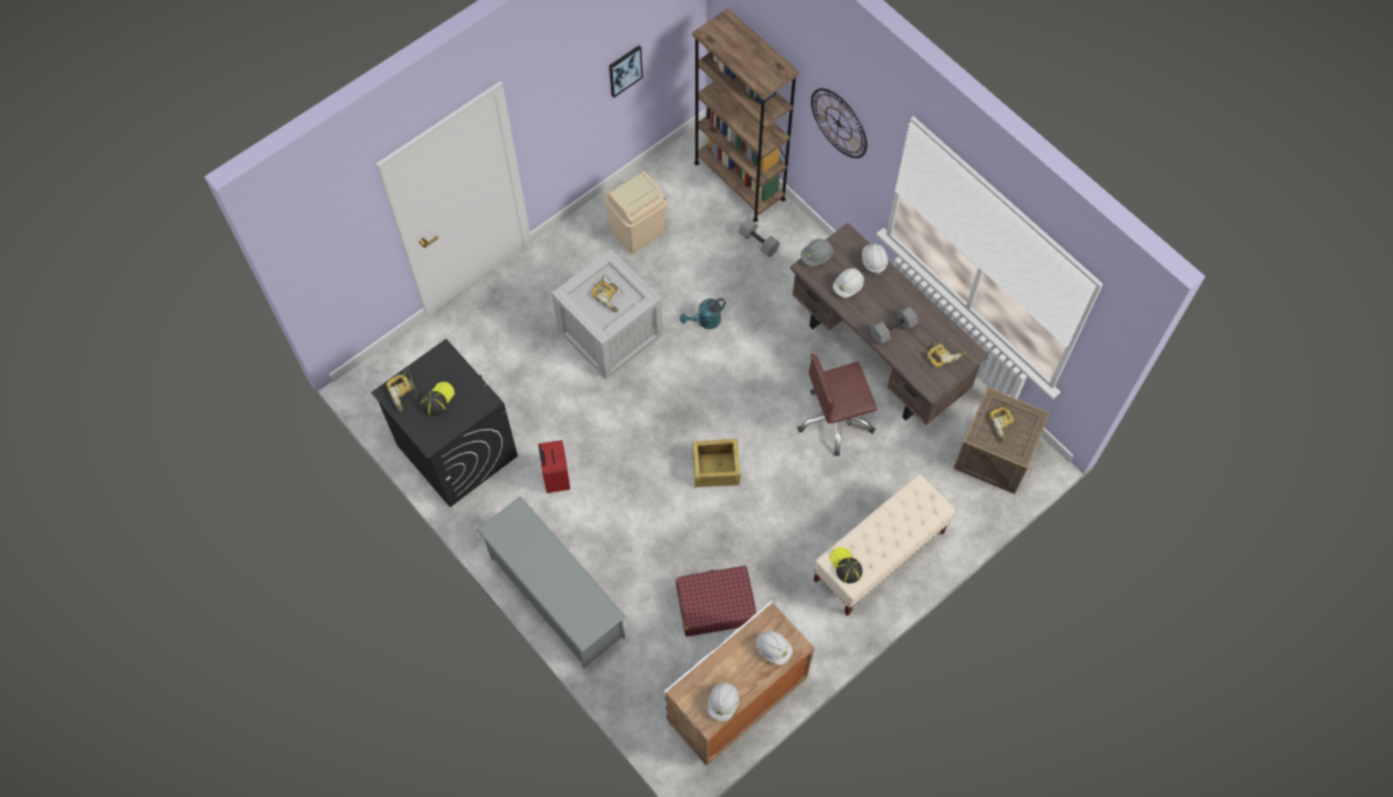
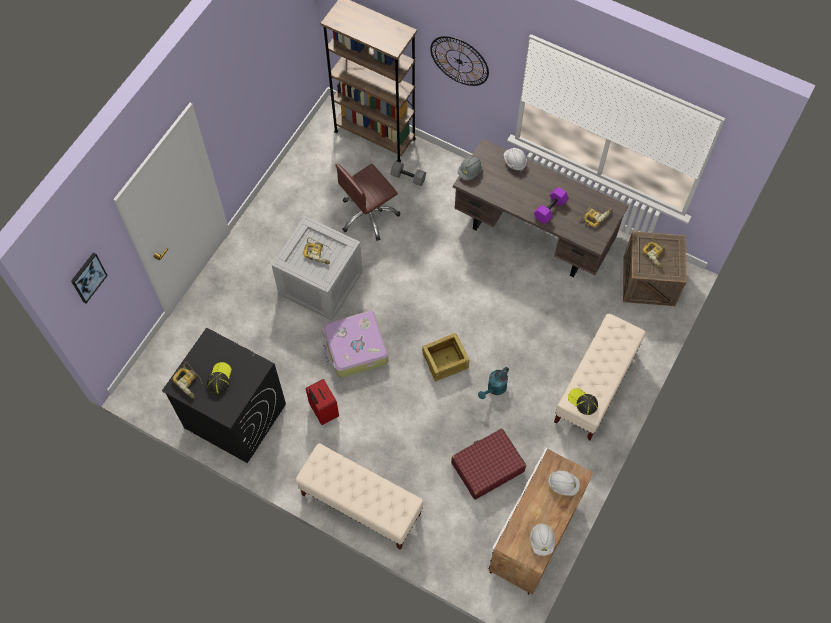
camera: 20 degrees left, 0 degrees up
(556, 596) = (361, 504): grey shoe rack -> beige bench
(619, 420) = (355, 349): none -> suitcase
(624, 70) = (272, 70): picture -> picture (88, 277)
(637, 230) = (310, 197): beige trash can -> none
(705, 321) = (391, 251): turquoise watering can -> turquoise watering can (494, 389)
(835, 420) = (521, 294): brown office chair -> brown office chair (368, 215)
(848, 287) = (503, 187): white hard hat -> none
(892, 331) = (550, 210): grey dumbbell -> purple dumbbell

